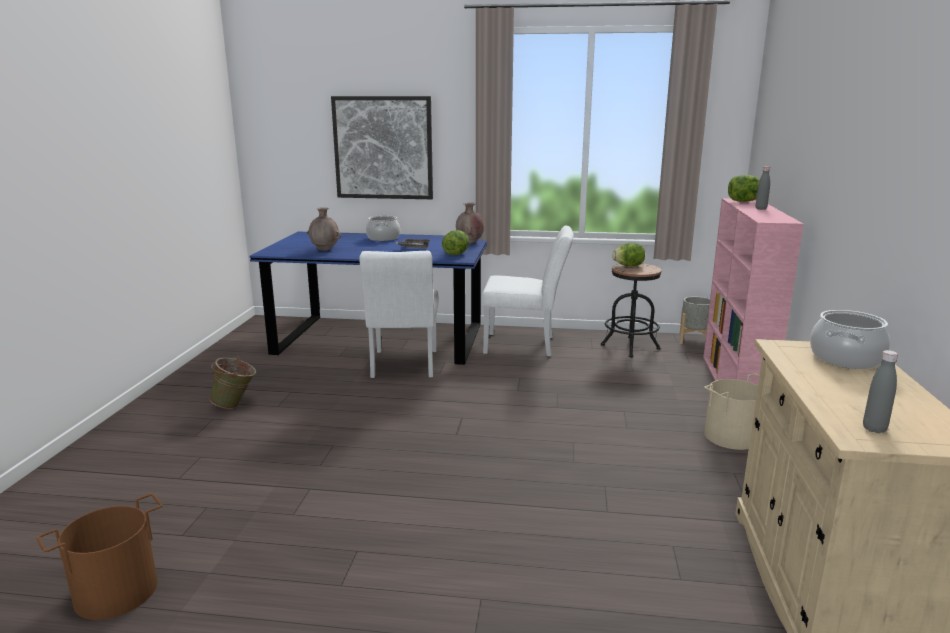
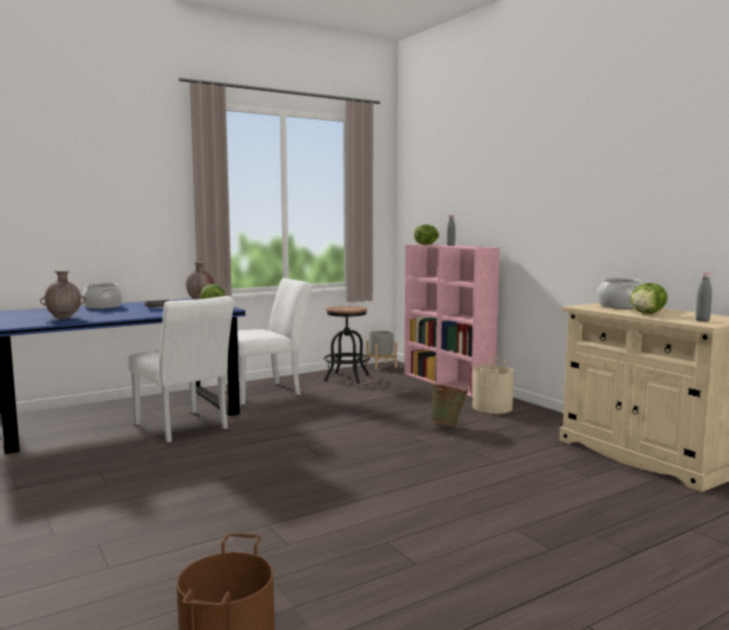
camera: 40 degrees left, 10 degrees down
(236, 405) = (54, 499): green bucket -> green bucket (447, 426)
(383, 148) = (90, 212): picture -> none
(628, 266) = (338, 307): lettuce -> lettuce (647, 313)

